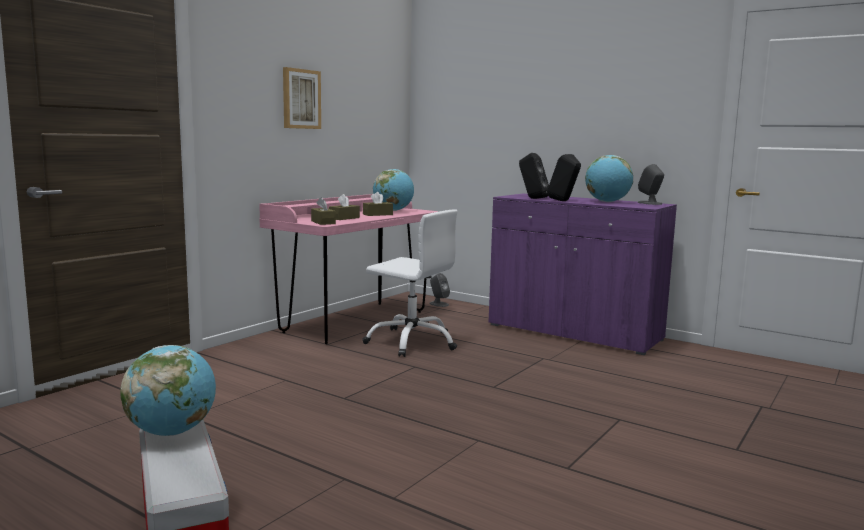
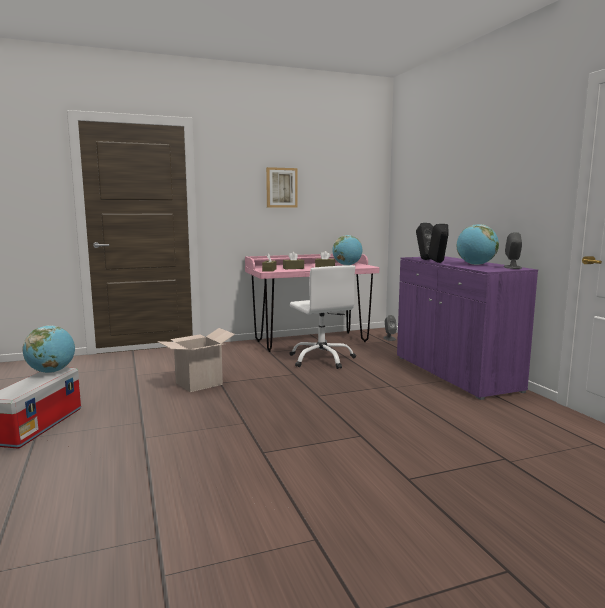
camera: 35 degrees right, 0 degrees up
(316, 406) = (199, 383): none -> cardboard box

